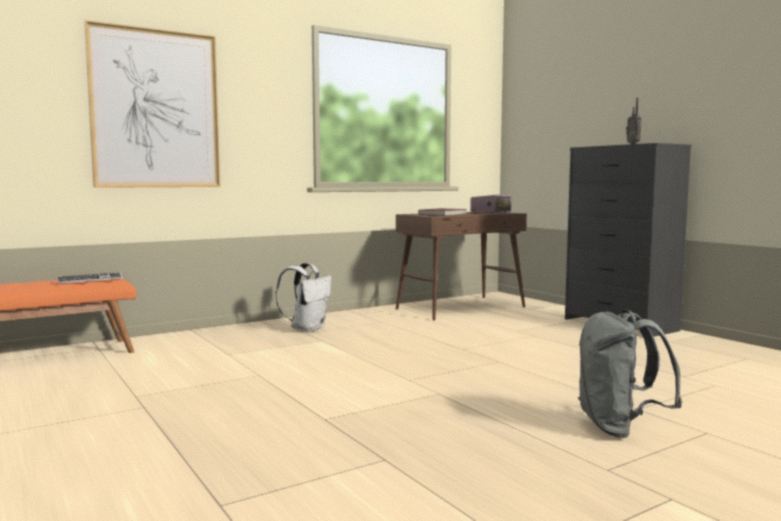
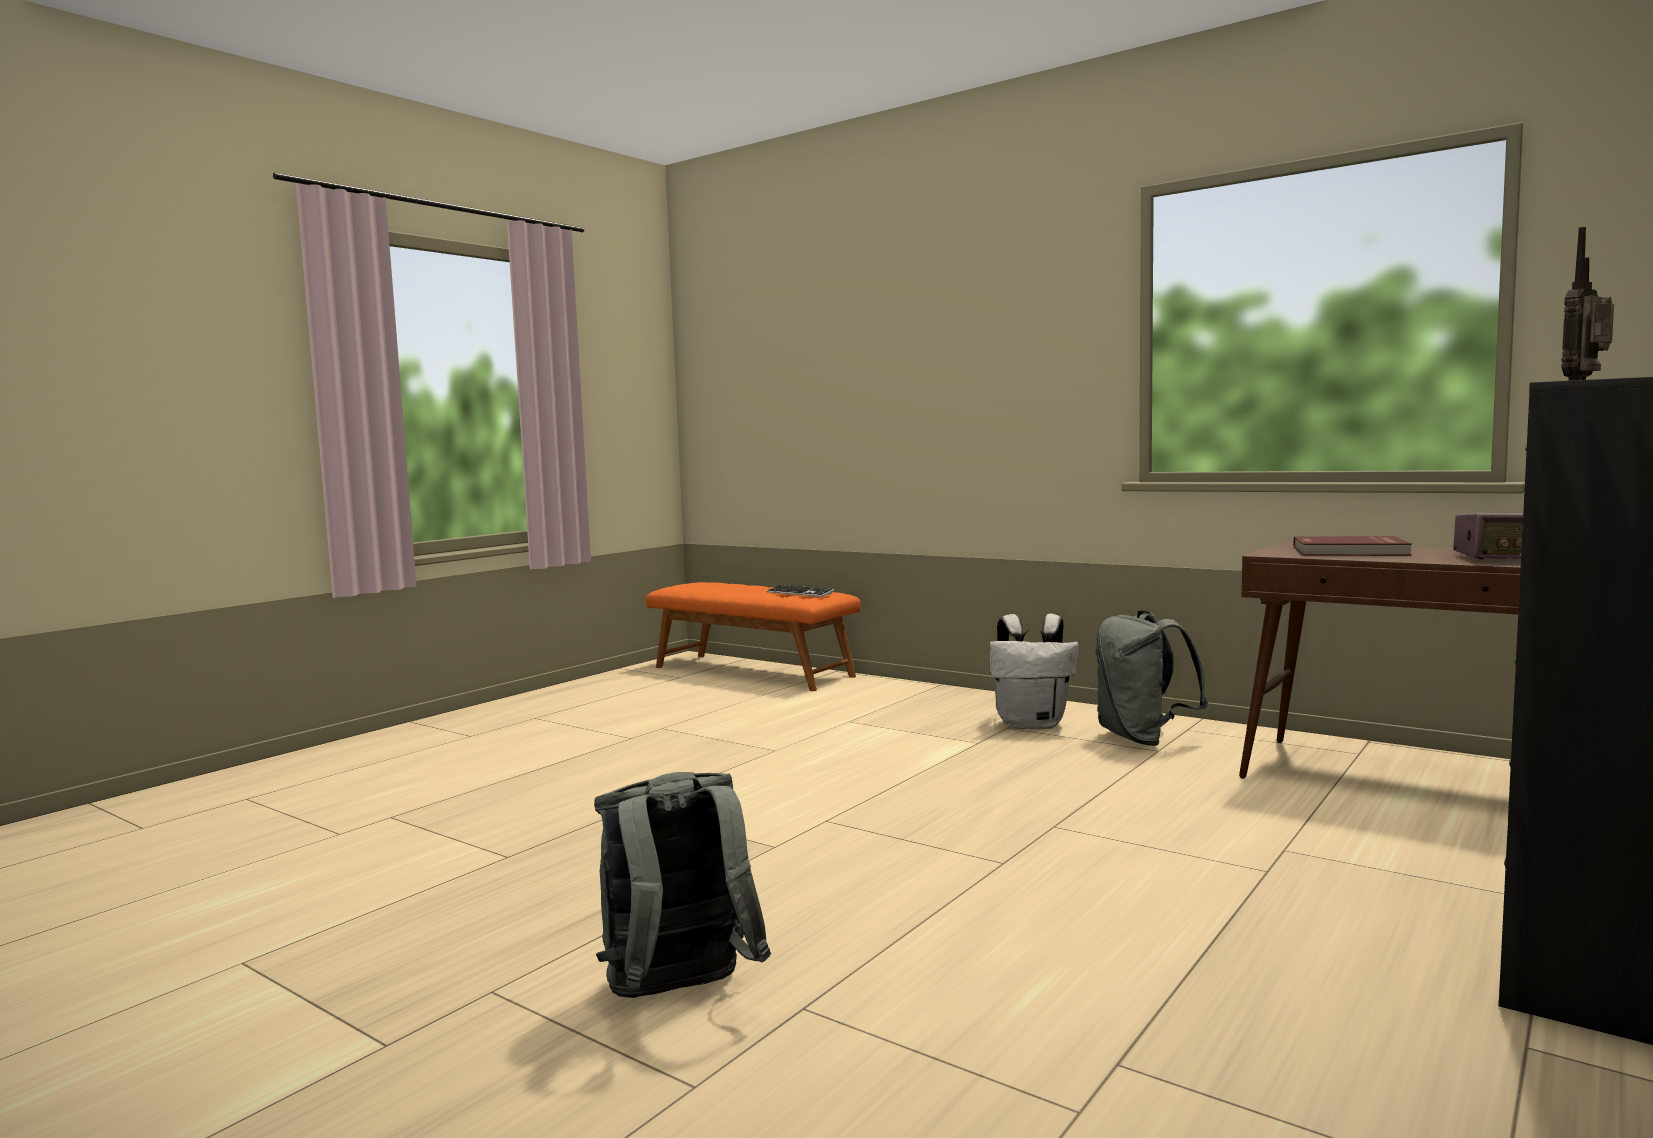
camera: 70 degrees right, 0 degrees up
(156, 109) = (905, 373): picture -> none
(362, 320) = (1143, 739): none -> grey backpack

